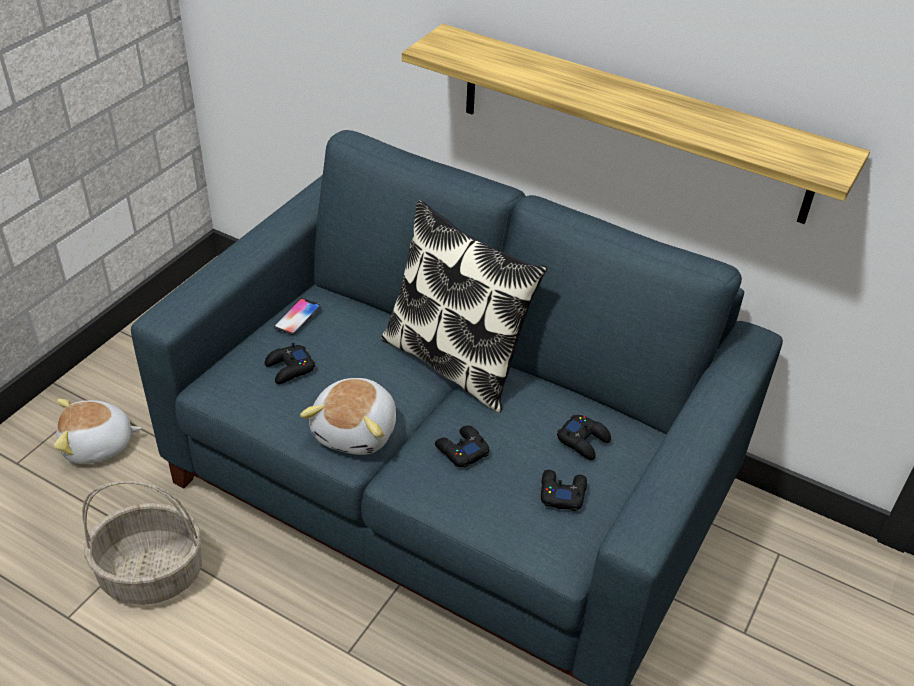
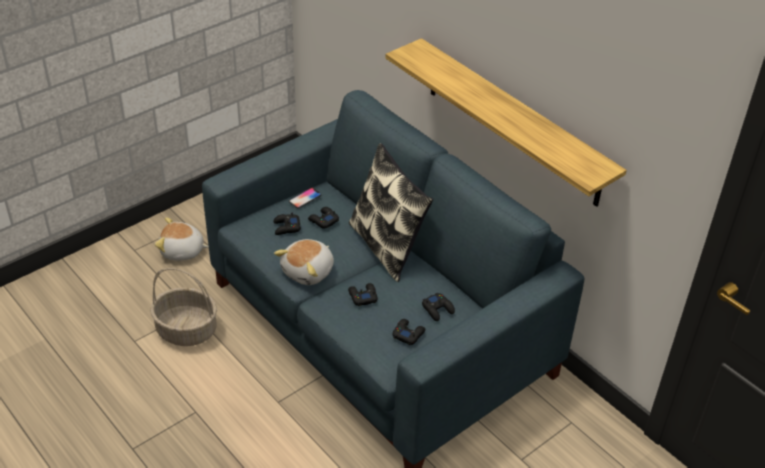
camera: 20 degrees right, 0 degrees up
(342, 344) = (323, 220): none -> black game controller

